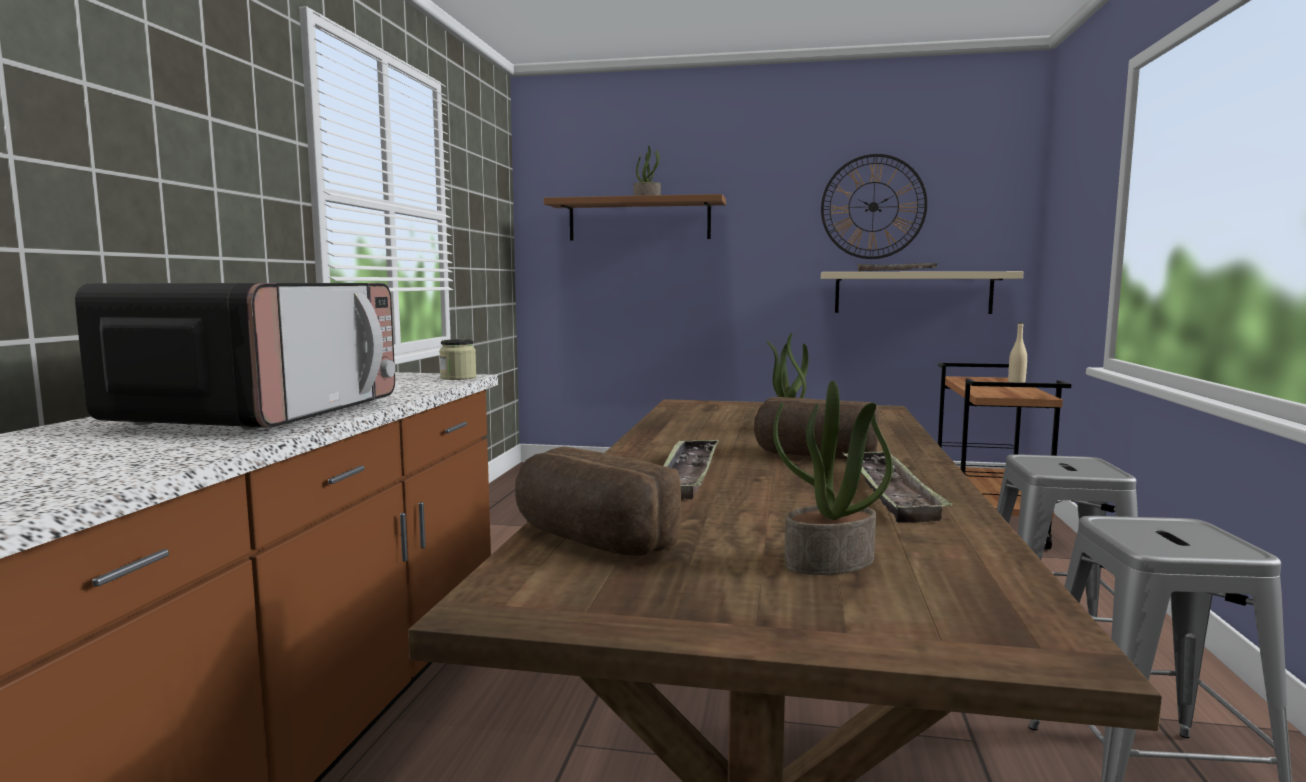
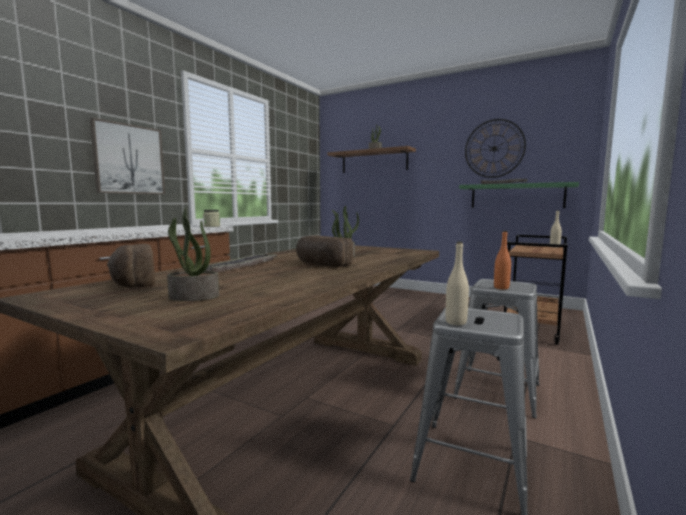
camera: 20 degrees right, 0 degrees up
(215, 219) = (129, 159): none -> picture
(261, 413) = (94, 232): microwave -> none
(889, 493) = (307, 278): tray -> none
(912, 292) = (516, 196): beige shelf -> green shelf
(1075, 471) = (501, 288): none -> orange bottle
(1160, 547) = (456, 322): none -> beige bottle

